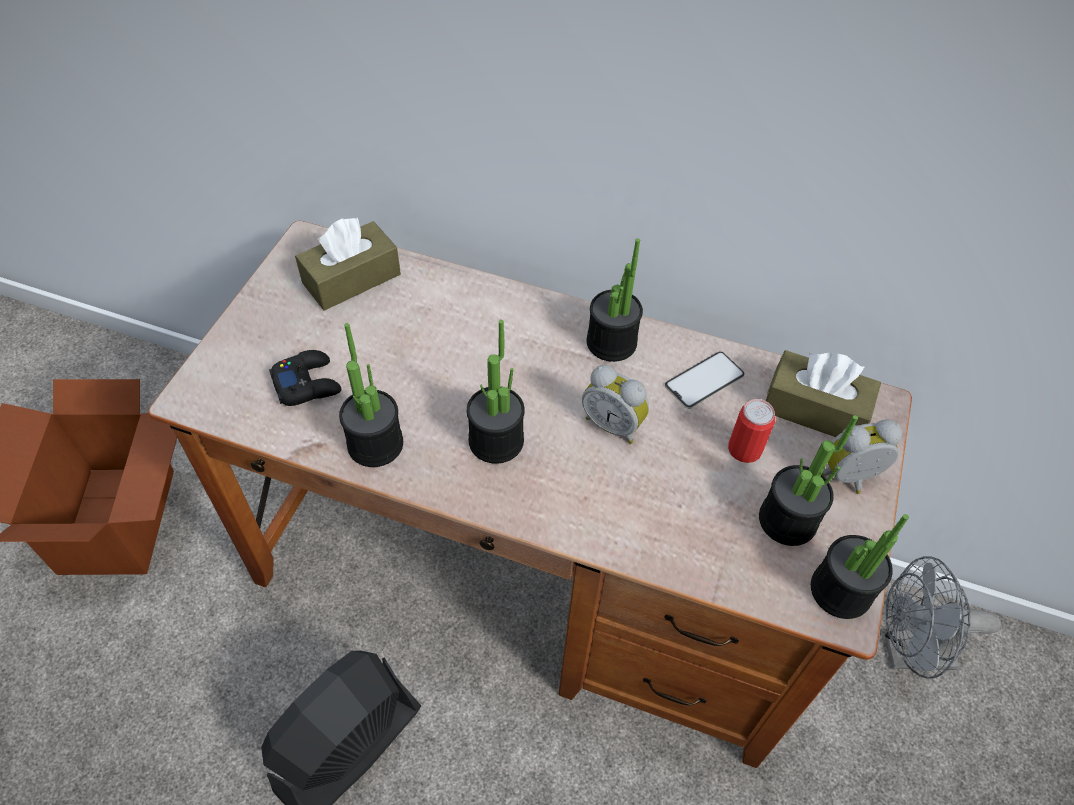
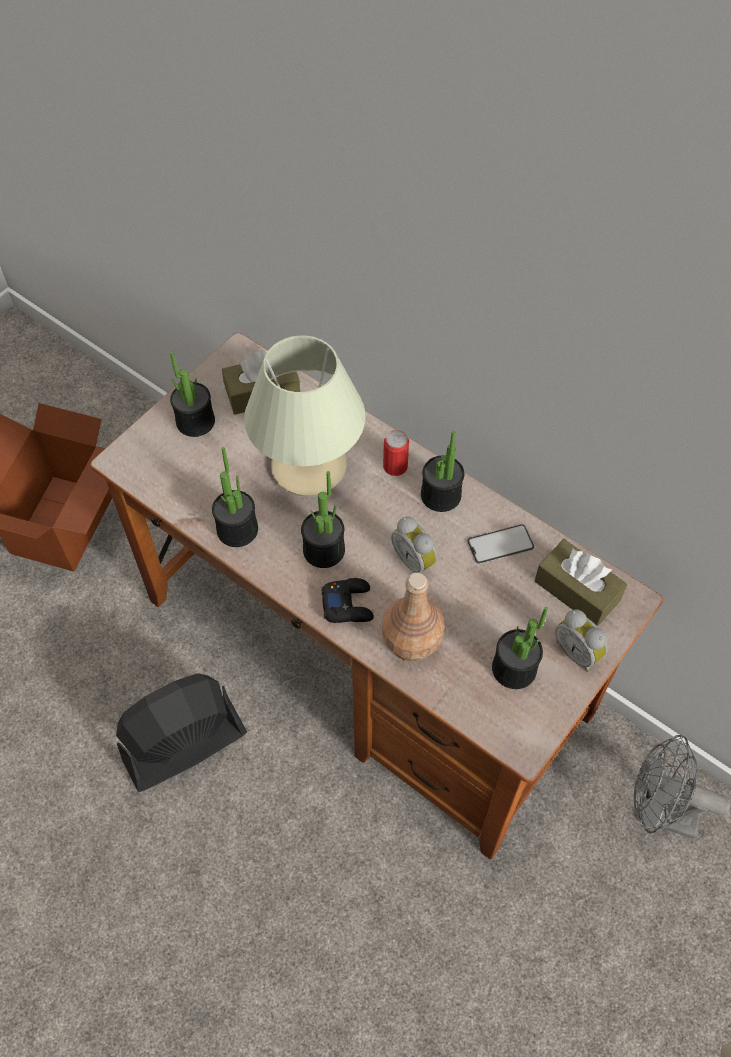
camera: 20 degrees right, 5 degrees up
(307, 383) = (204, 470): black game controller -> black game controller (348, 604)
(439, 347) = (308, 466): none -> beige table lamp
(651, 523) = (412, 642): none -> brown bottle
(744, 449) = (506, 607): can -> can (395, 466)
(840, 590) = (529, 729): potted plant -> potted plant (195, 421)
(850, 479) = (577, 652): alarm clock -> alarm clock turned 135 degrees counterclockwise

